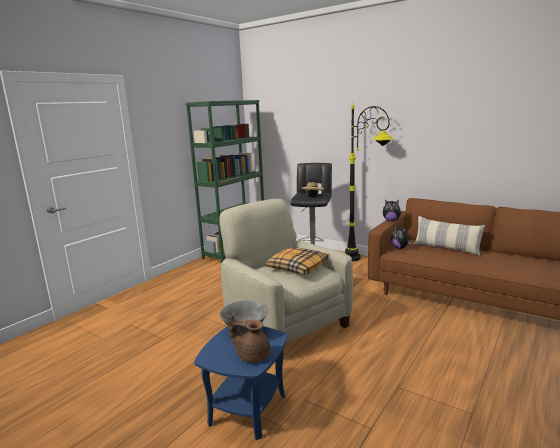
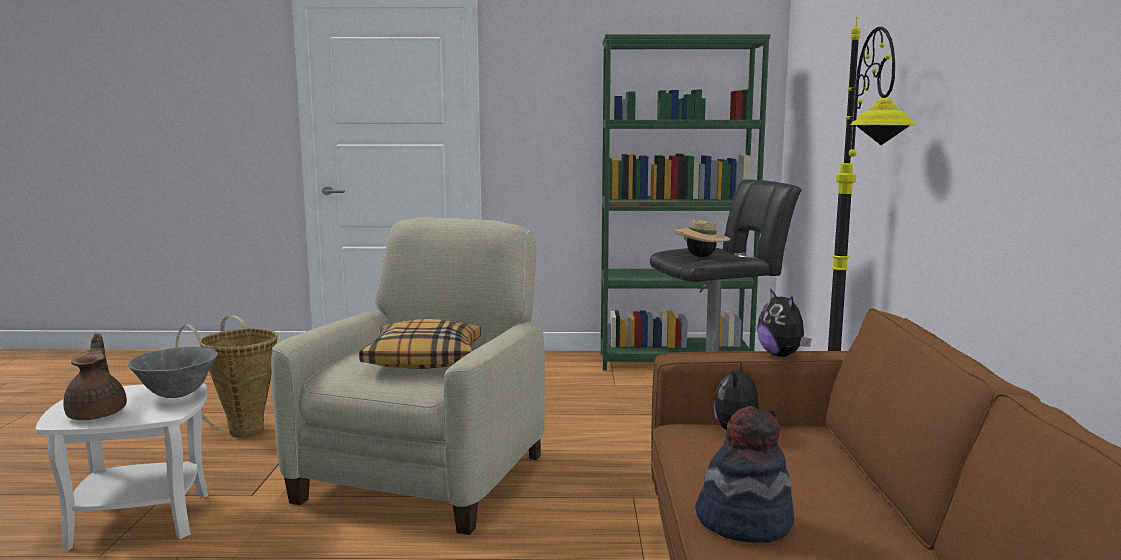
camera: 55 degrees right, 5 degrees down
(158, 362) = (241, 430): none -> basket
(247, 409) = (140, 519): blue side table -> white side table
(446, 248) = (838, 485): pillow -> none
(466, 262) = (744, 522): none -> hat

